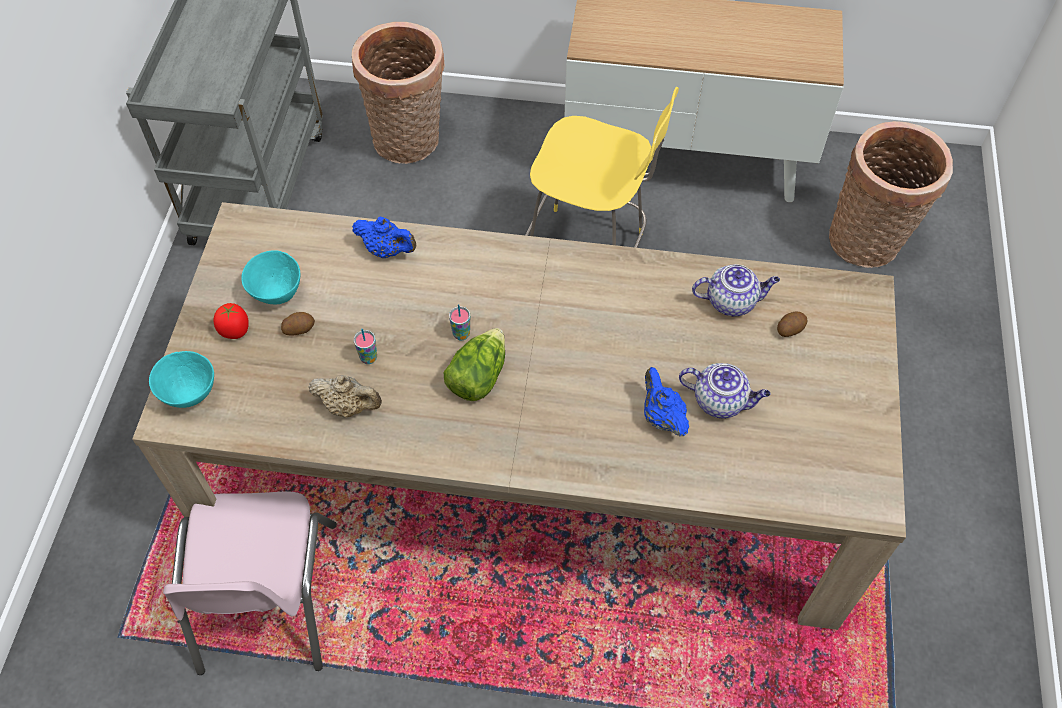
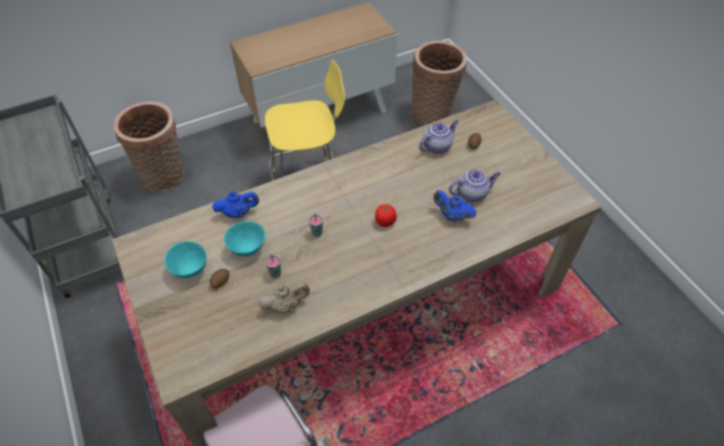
camera: 35 degrees left, 5 degrees down
(189, 395) = (181, 357): turquoise bowl -> turquoise bowl (248, 250)
(235, 330) = (180, 304): tomato -> tomato (385, 222)
(477, 376) = (344, 249): lettuce -> none

